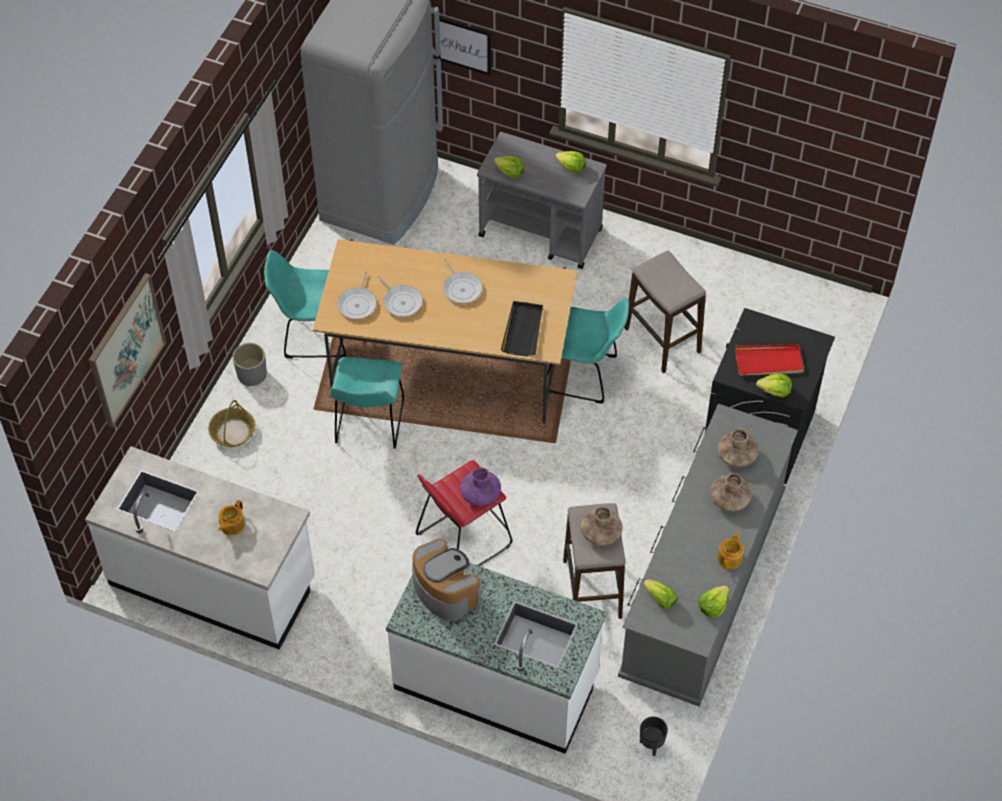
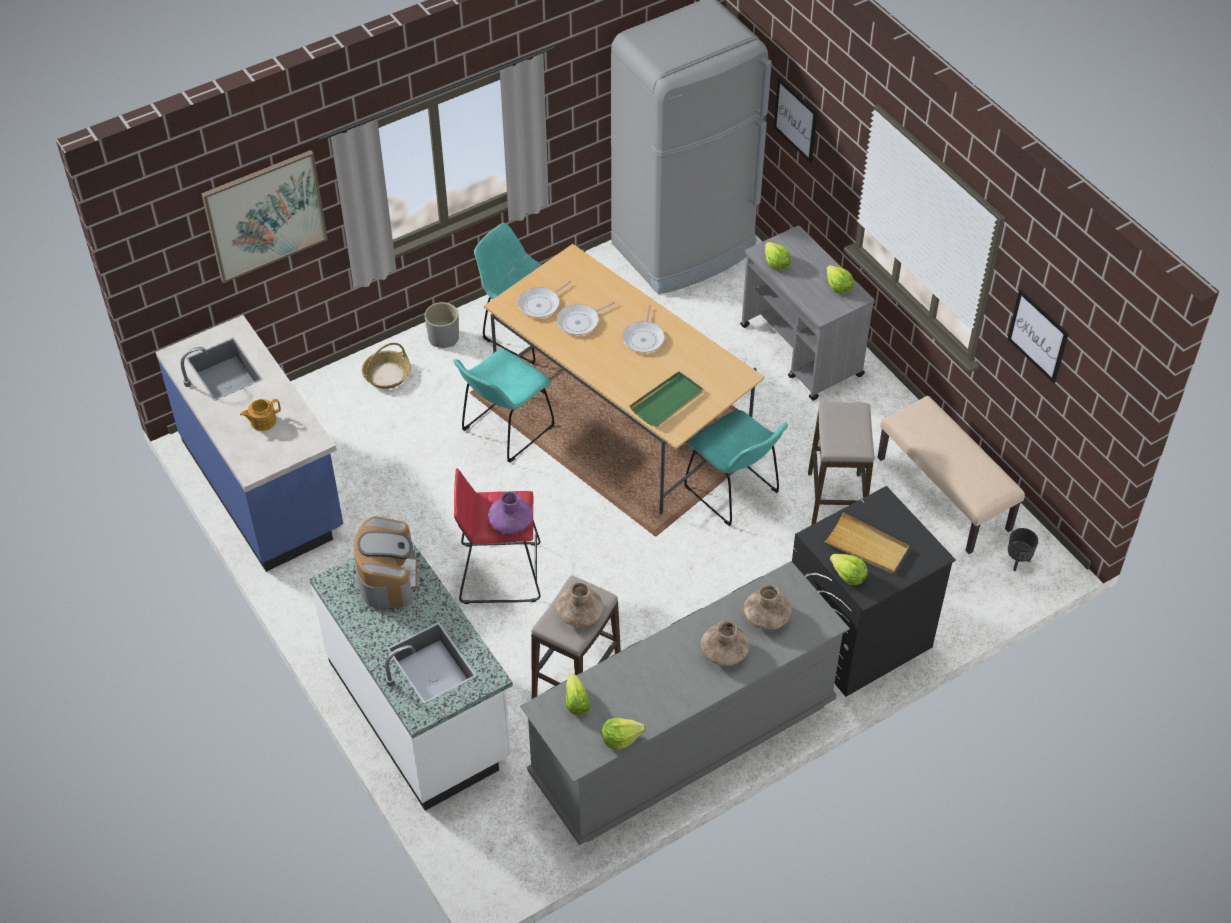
camera: 35 degrees right, 5 degrees down
(213, 581) = (263, 485): white counter -> blue counter
(401, 301) = (580, 322): frying pan -> frying pan turned 60 degrees clockwise
(523, 330) = (667, 401): black tray -> green tray
(651, 745) = (508, 853): black planter -> black planter (1017, 562)
(730, 557) = (677, 705): teapot -> none
(732, 290) = (944, 494): none -> beige bench
(769, 362) = (866, 546): red tray -> beige tray
(785, 134) = (1038, 336): none -> picture

